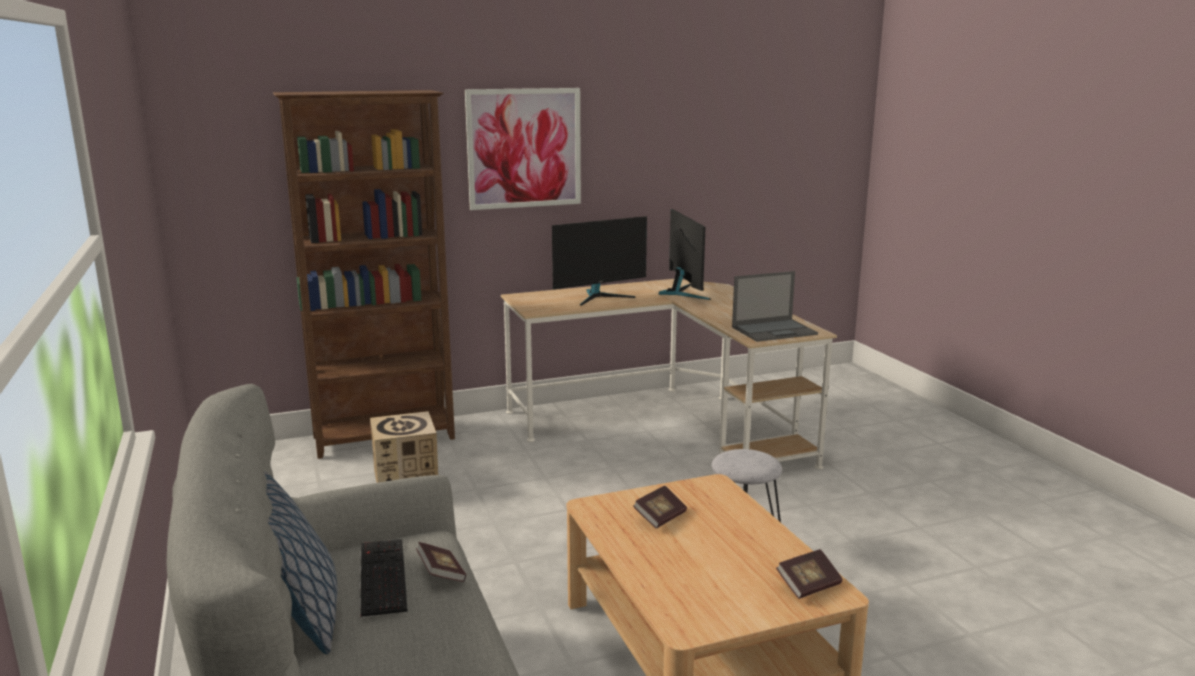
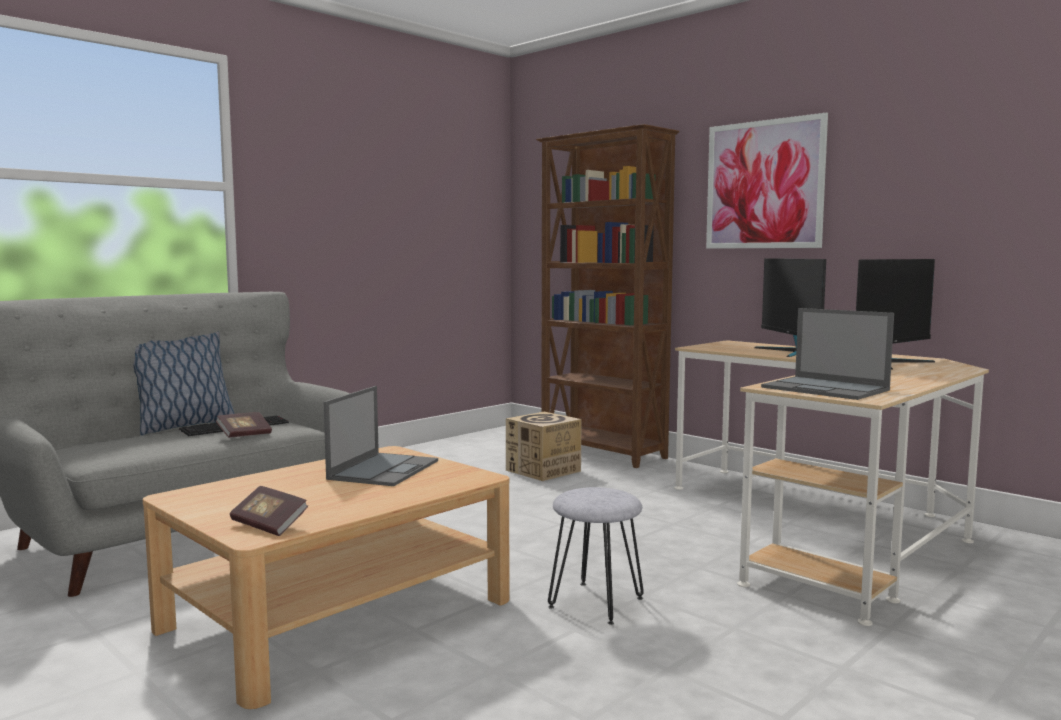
camera: 65 degrees right, 10 degrees down
(599, 297) = (792, 352): monitor -> monitor turned 45 degrees clockwise
(660, 517) = (384, 469): book -> laptop

